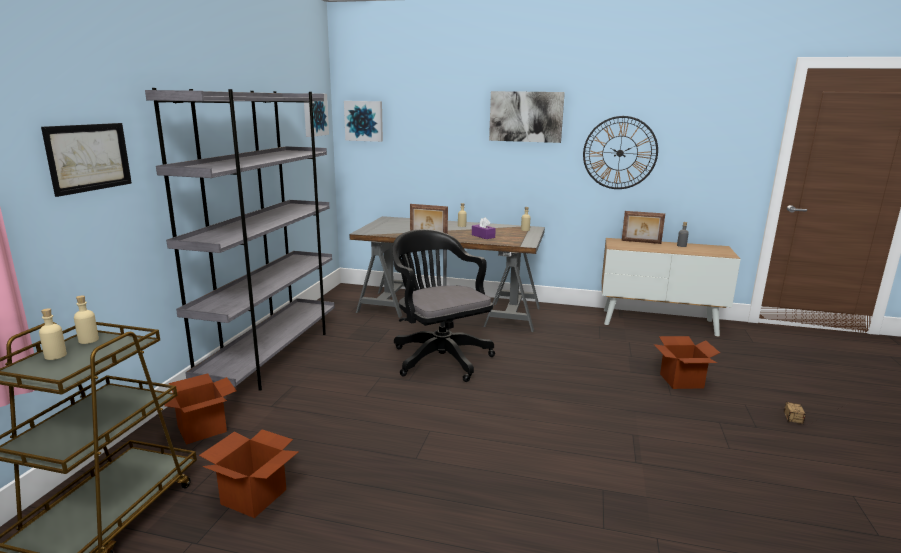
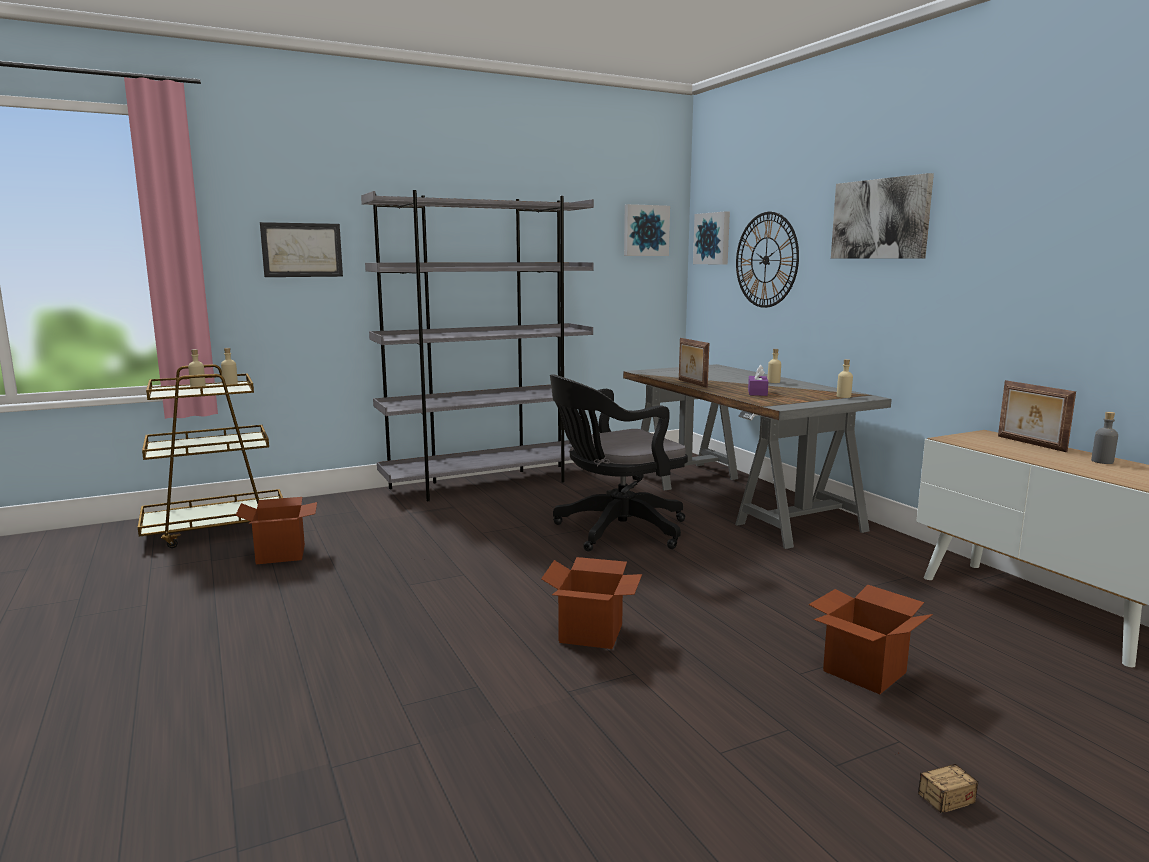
camera: 50 degrees right, 5 degrees down
(202, 429) = (345, 509): cardboard box -> cardboard box (590, 633)
(439, 357) = (615, 531): black office chair -> black office chair turned 135 degrees counterclockwise
(620, 153) = (1016, 274): wall clock -> wall clock (766, 260)

